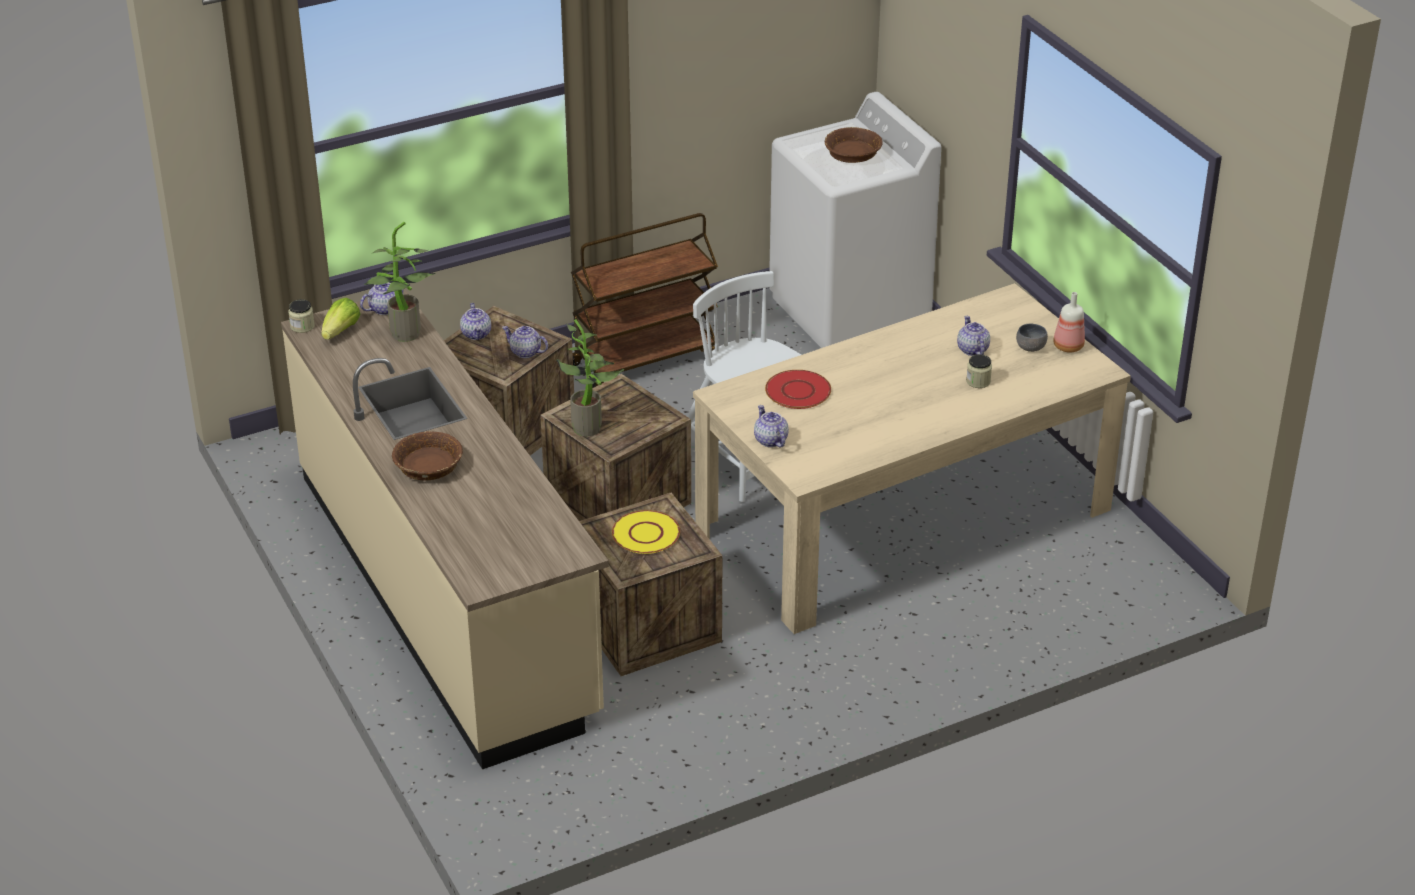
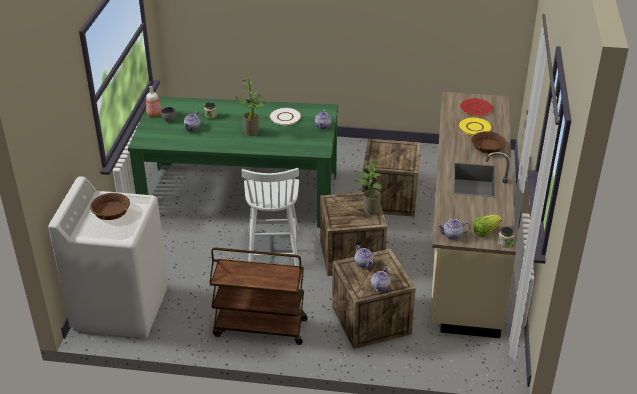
camera: 145 degrees left, 0 degrees up
(403, 336) = (454, 215): potted plant -> potted plant (253, 131)
(645, 534) = (390, 156): yellow plate -> yellow plate (475, 127)
(798, 391) = (286, 140): red plate -> red plate (476, 108)
(854, 430) = (285, 117): none -> white plate
(904, 518) = (241, 194): beige dining table -> green dining table

